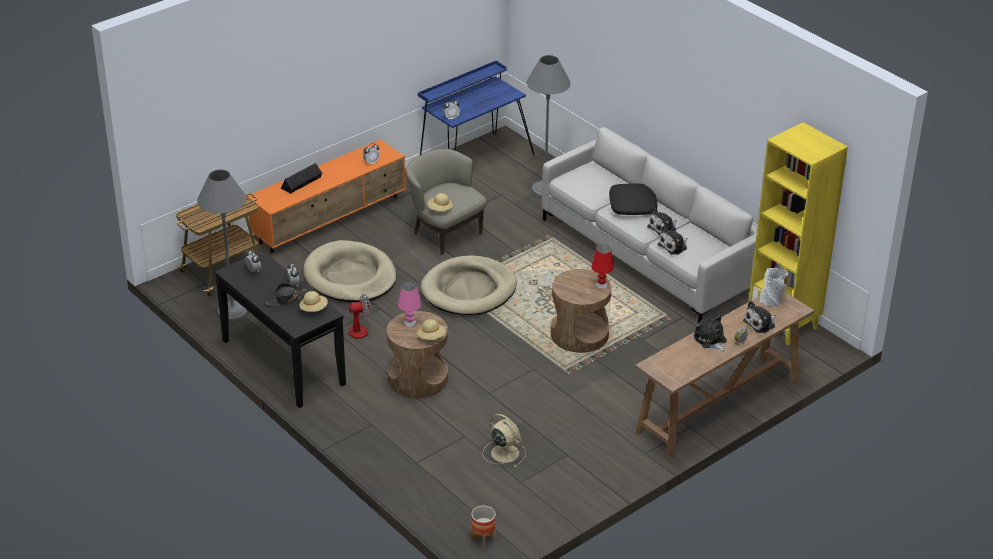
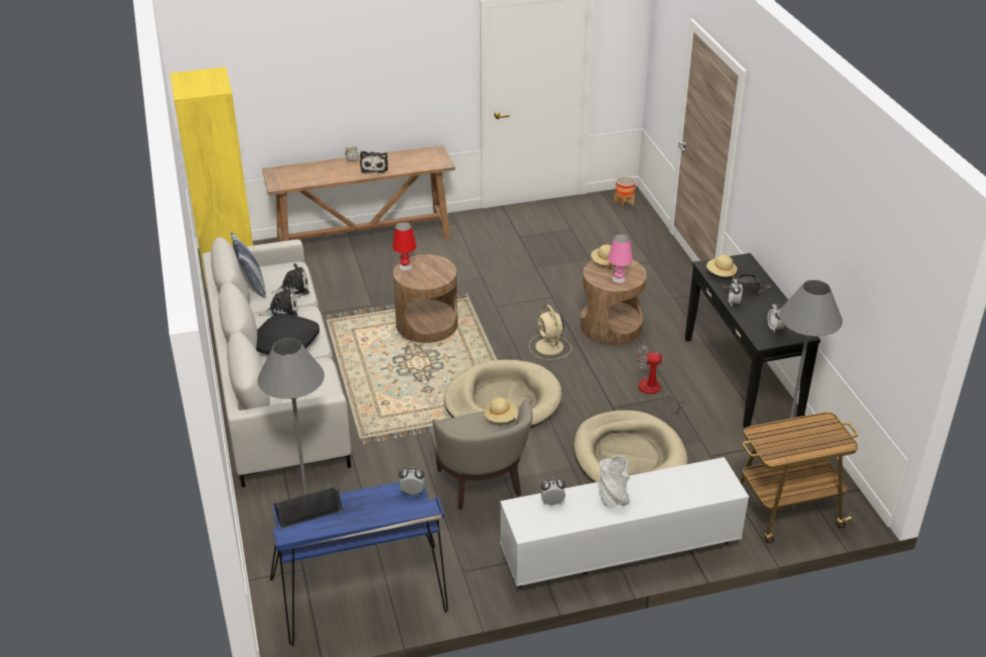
camera: 155 degrees left, 0 degrees up
(302, 183) = (664, 494): black speaker -> black speaker (308, 510)
(330, 219) = (618, 552): orange tv stand -> white tv stand
(504, 452) = (570, 250): beige fan -> beige fan (550, 347)
(709, 239) = (251, 285): none -> pillow
(760, 323) = (319, 169): plush toy -> none
(772, 300) = (287, 182): grey vase -> grey vase (613, 498)

